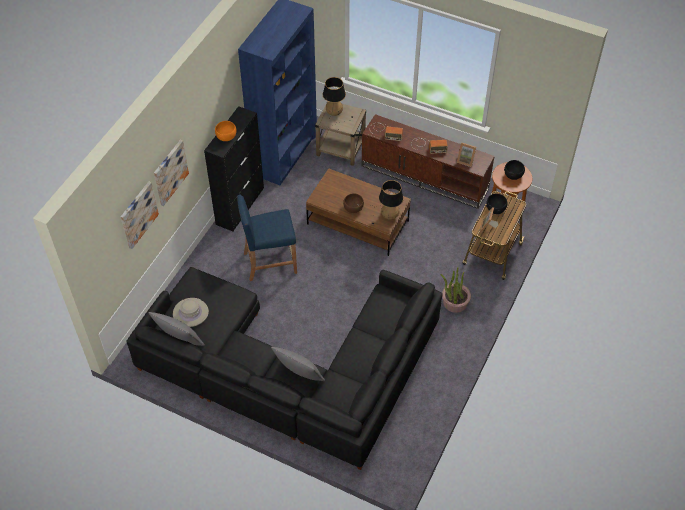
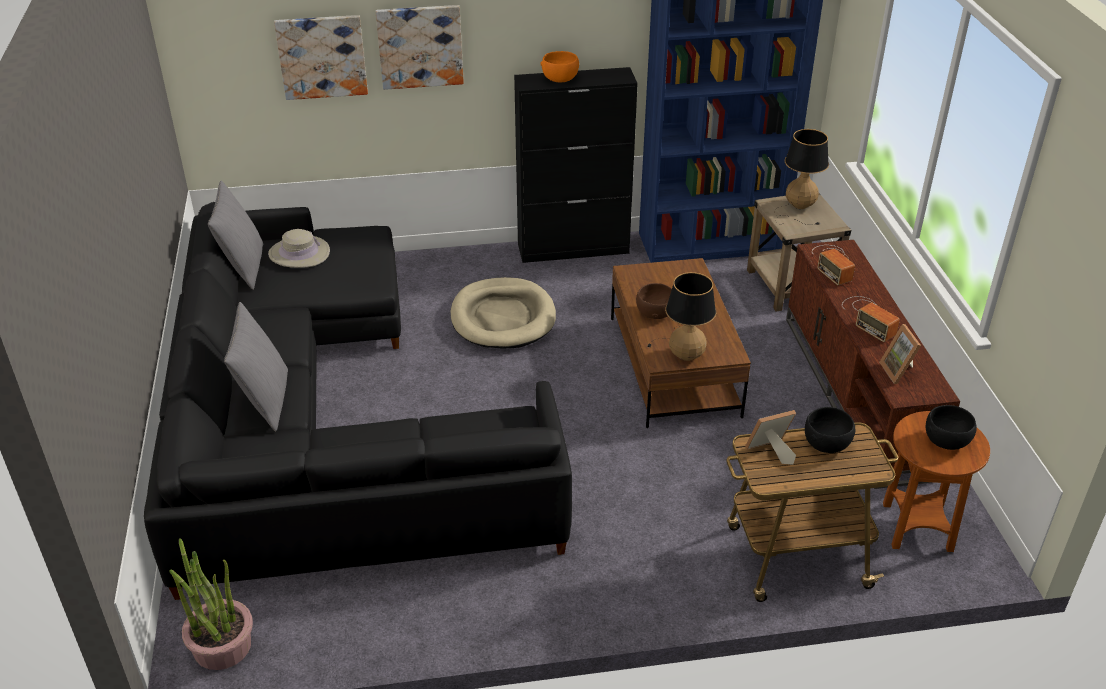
camera: 55 degrees right, 15 degrees down
(270, 262) = (503, 317): blue stool -> beige dog bed
(454, 302) = (635, 556): potted plant -> potted plant (222, 646)

